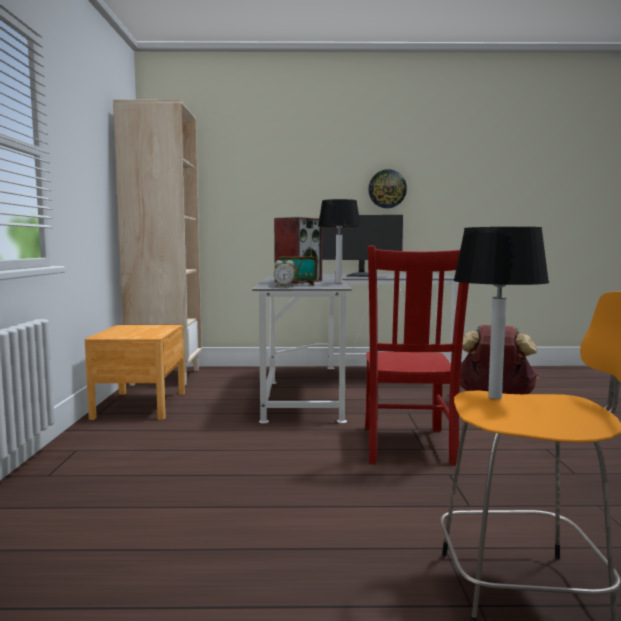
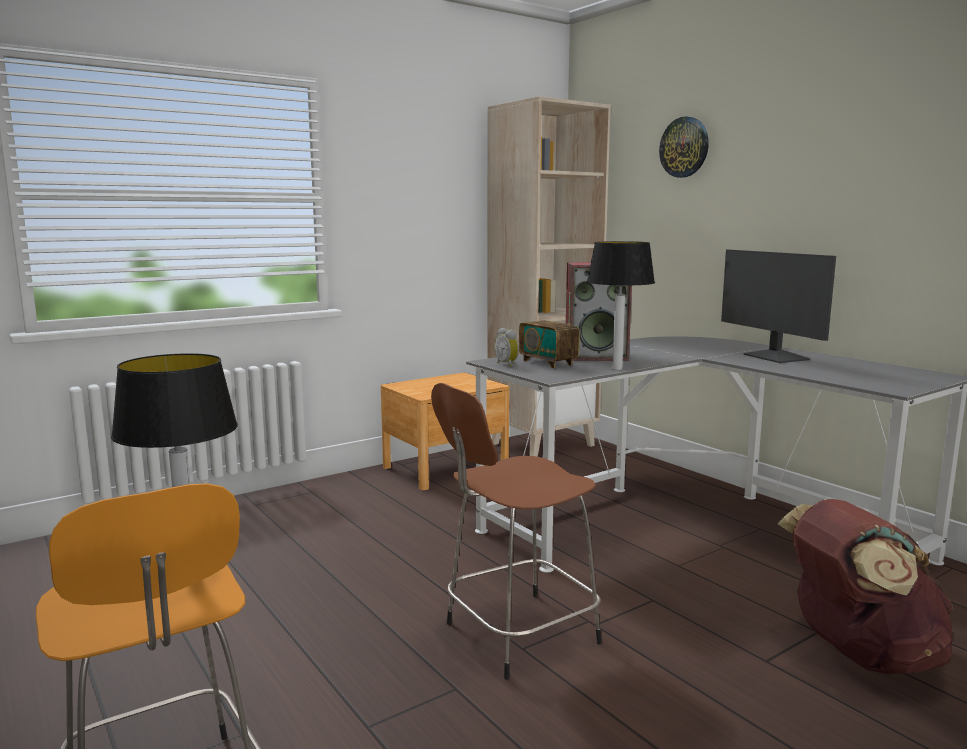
camera: 55 degrees right, 5 degrees up
(387, 189) = (881, 198): wall clock -> wall clock (684, 147)
(407, 446) = (516, 635): red chair -> brown stool

